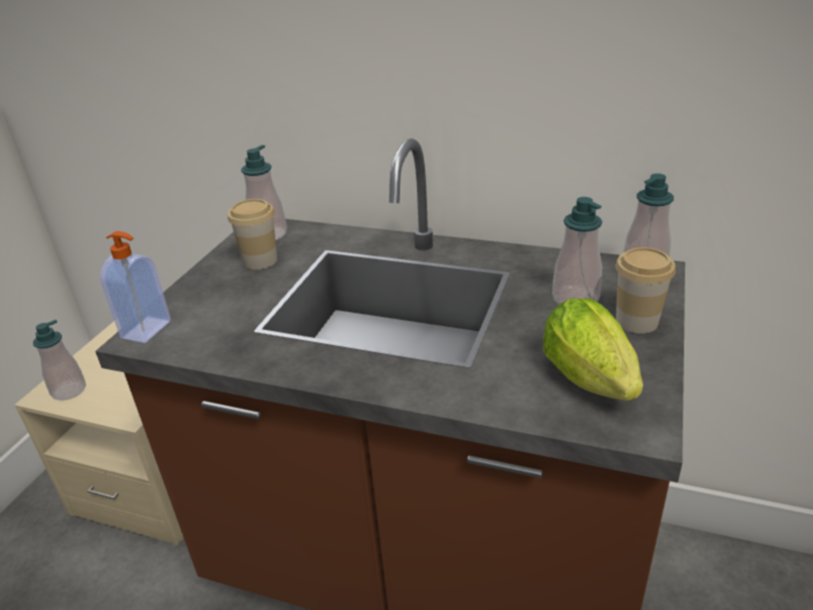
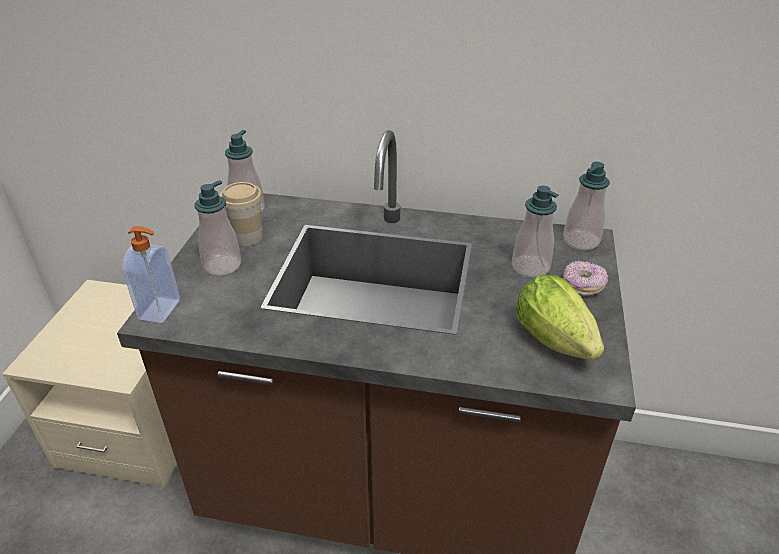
camera: 10 degrees left, 5 degrees up
(69, 390) = (54, 357): soap dispenser -> soap dispenser (222, 265)
(636, 321) = (583, 286): cup -> donut

